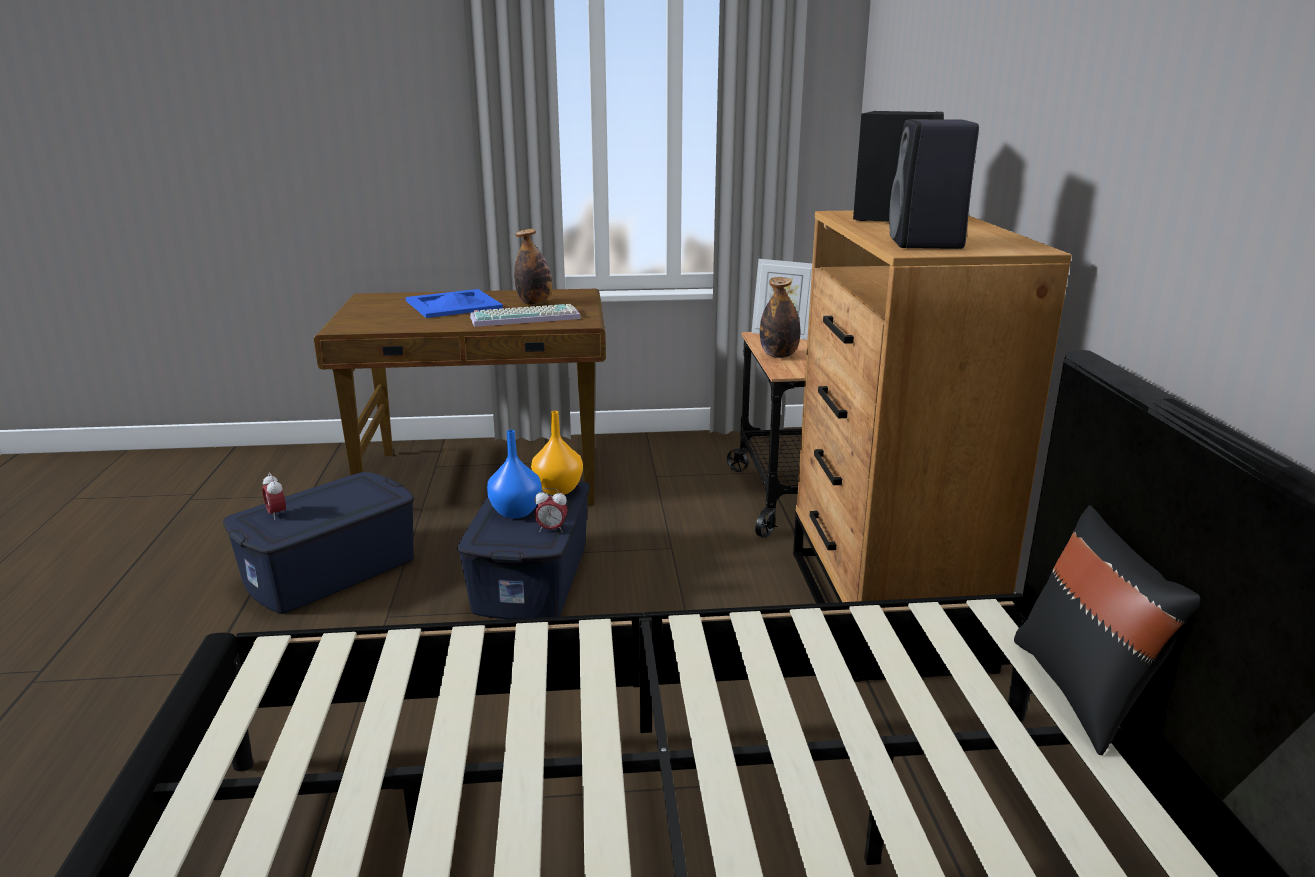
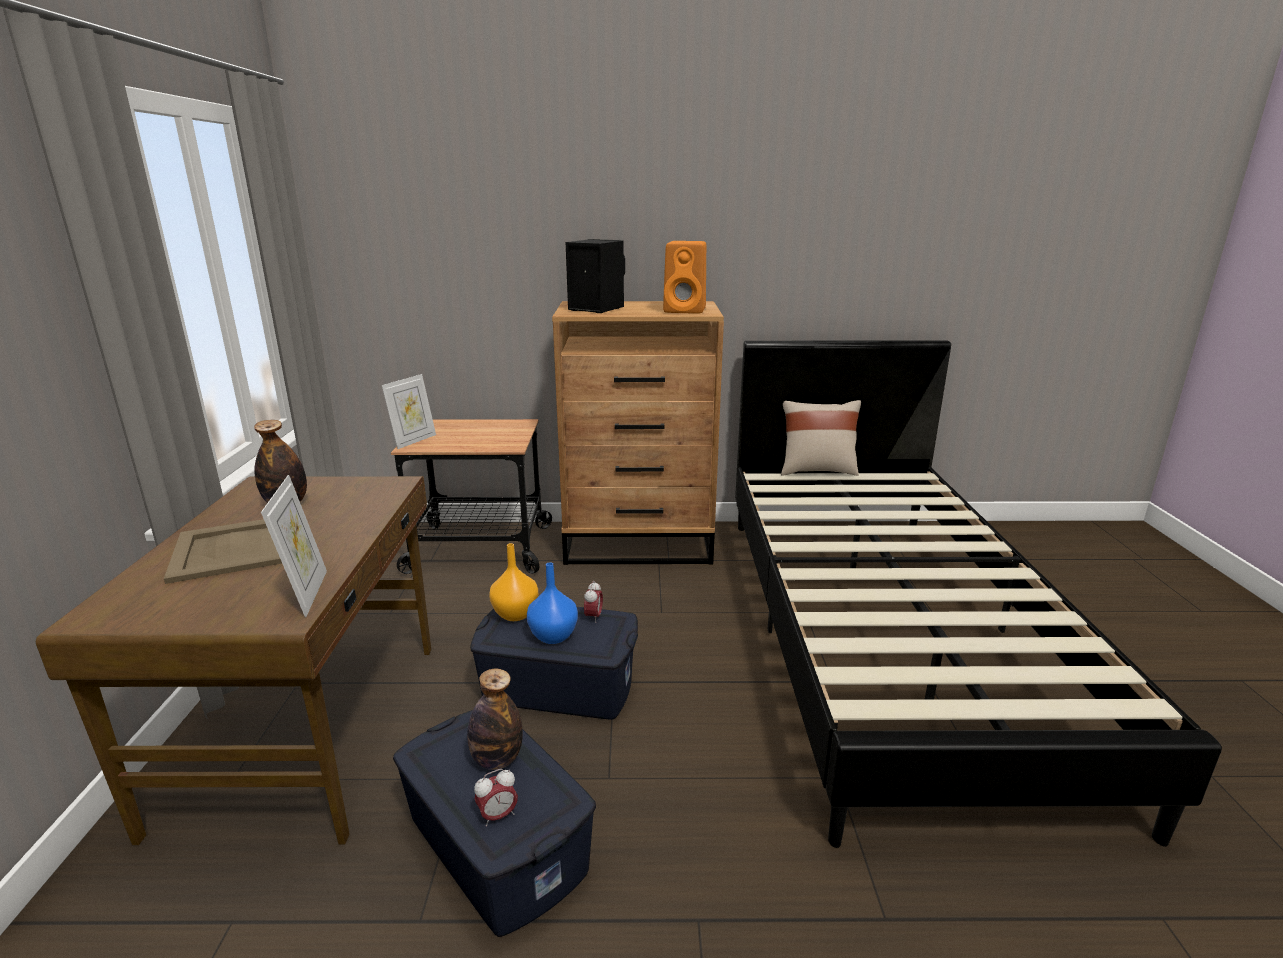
camera: 85 degrees left, 0 degrees up
(373, 327) = (306, 593): none -> picture frame
(454, 304) = (232, 548): blue tray -> beige tray
(526, 317) = (348, 507): keyboard -> none
(779, 355) = (470, 445): bottle -> bottle (497, 759)
(927, 243) = (686, 310): black speaker -> orange speaker
(1085, 692) = (816, 470): black pillow -> beige pillow

